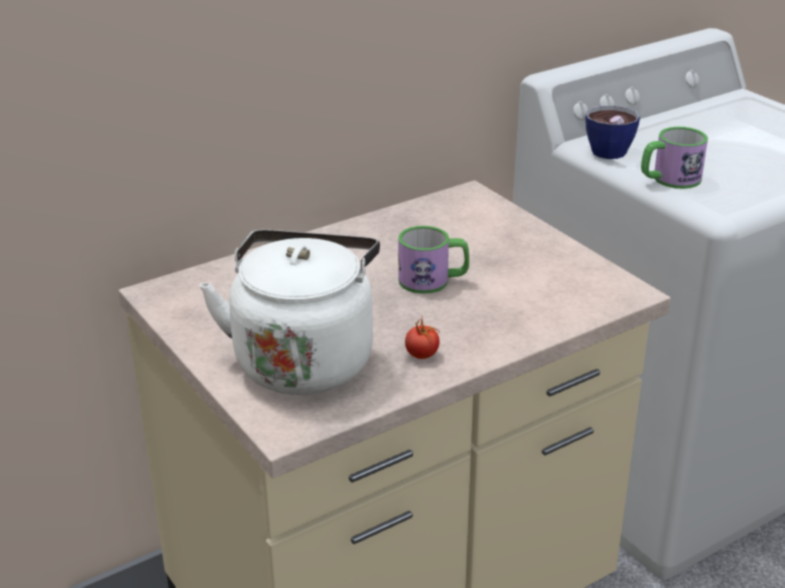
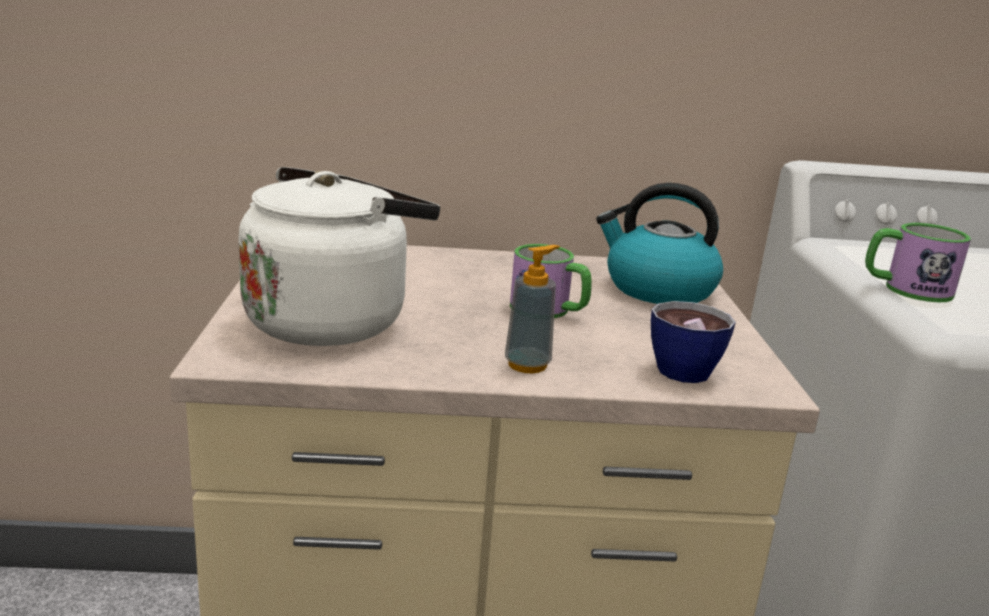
camera: 30 degrees right, 10 degrees down
(422, 355) = (447, 356): tomato -> none
(477, 225) = (657, 289): none -> kettle
(479, 339) = (527, 365): none -> soap dispenser
(607, 149) = (854, 252): cup -> cup (687, 367)

